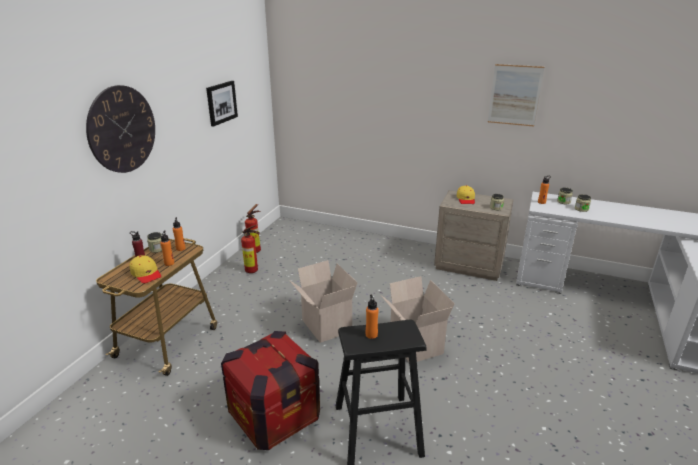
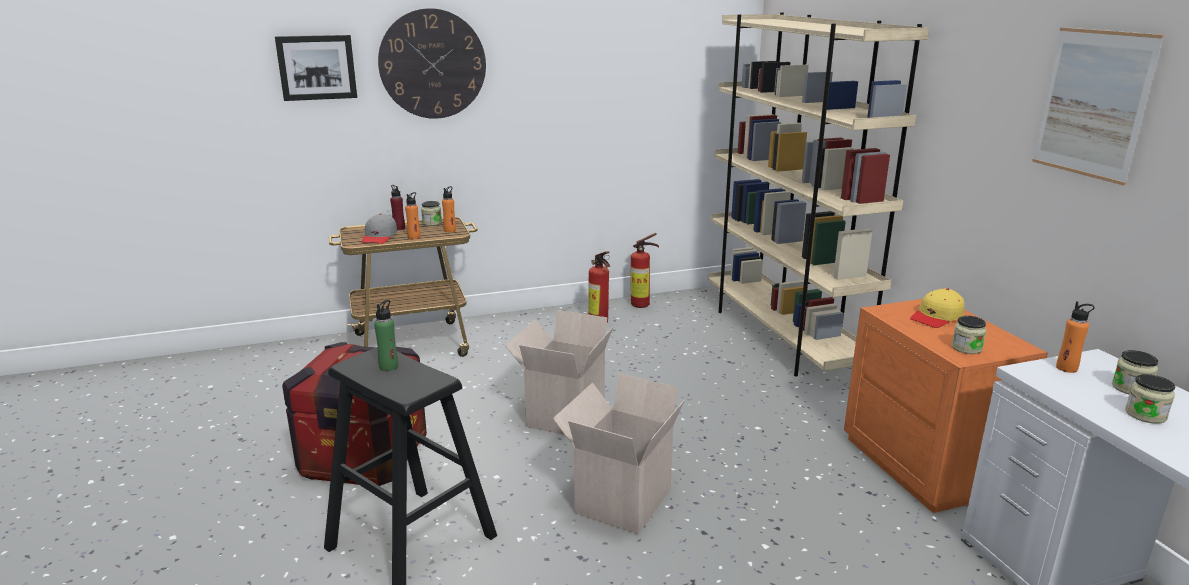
camera: 50 degrees right, 5 degrees down
(146, 274) = (379, 237): yellow cap -> grey cap
(221, 102) = (627, 66): picture -> picture (317, 67)
(343, 237) = (782, 337): none -> beige bookcase
(371, 334) = (388, 366): orange bottle -> green bottle
(469, 264) = (925, 465): beige nightstand -> orange nightstand

